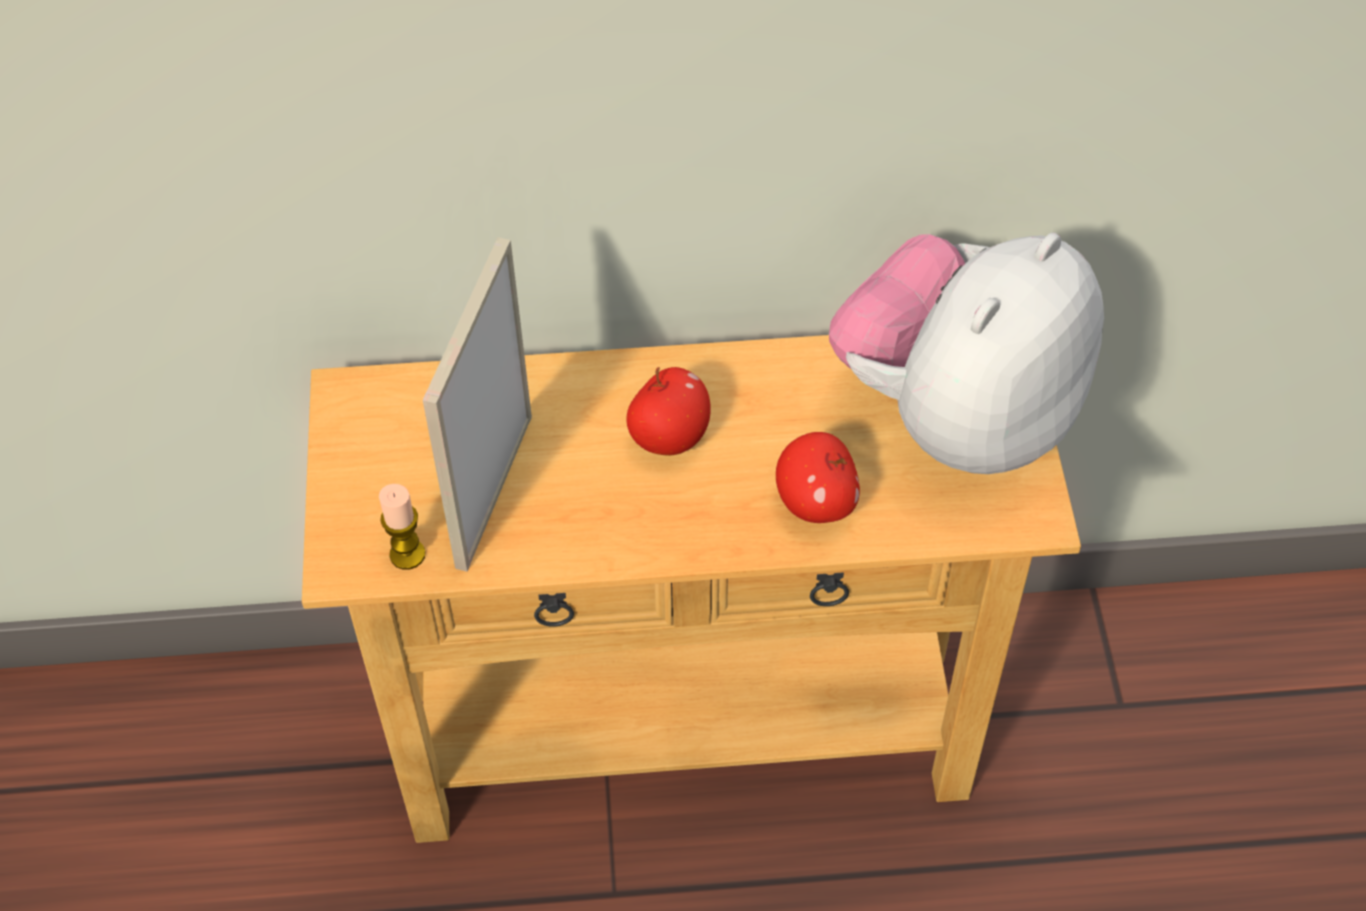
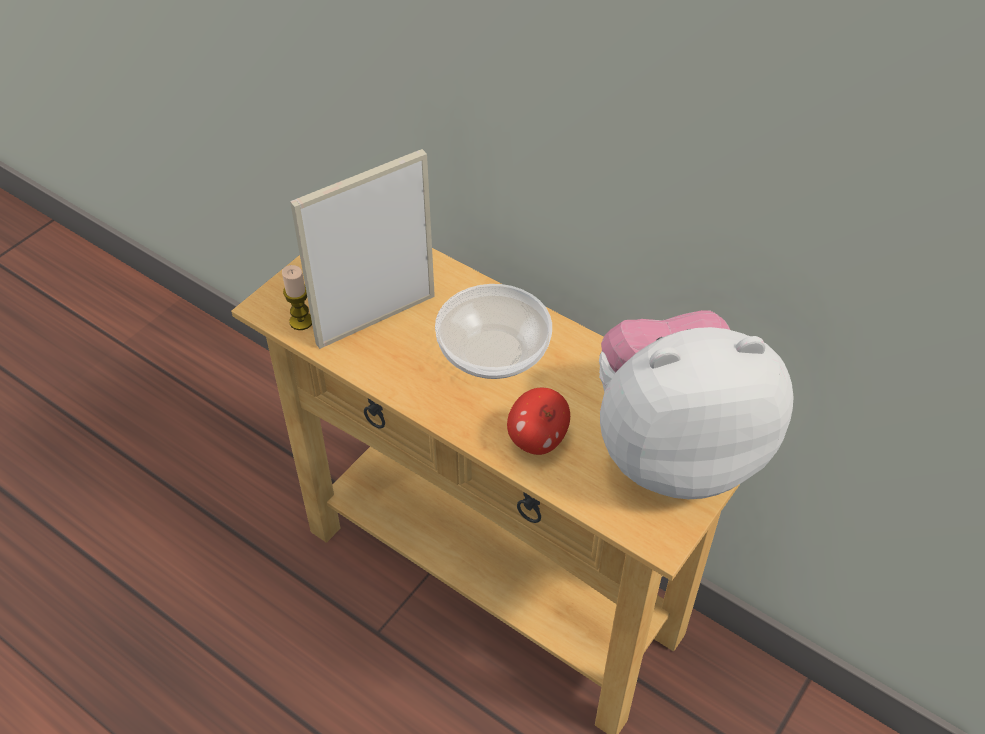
camera: 40 degrees right, 5 degrees down
(669, 436) = (495, 352): apple -> bowl

